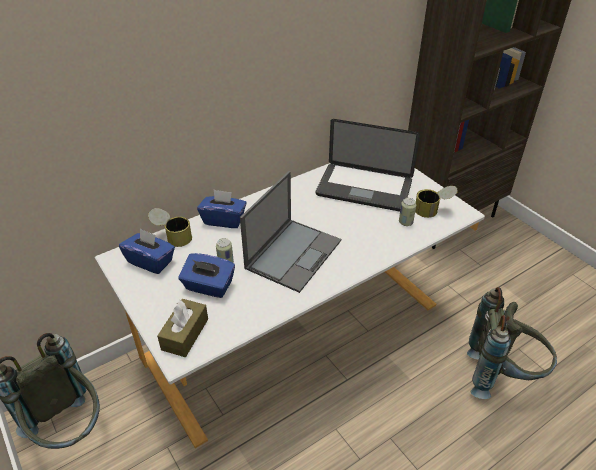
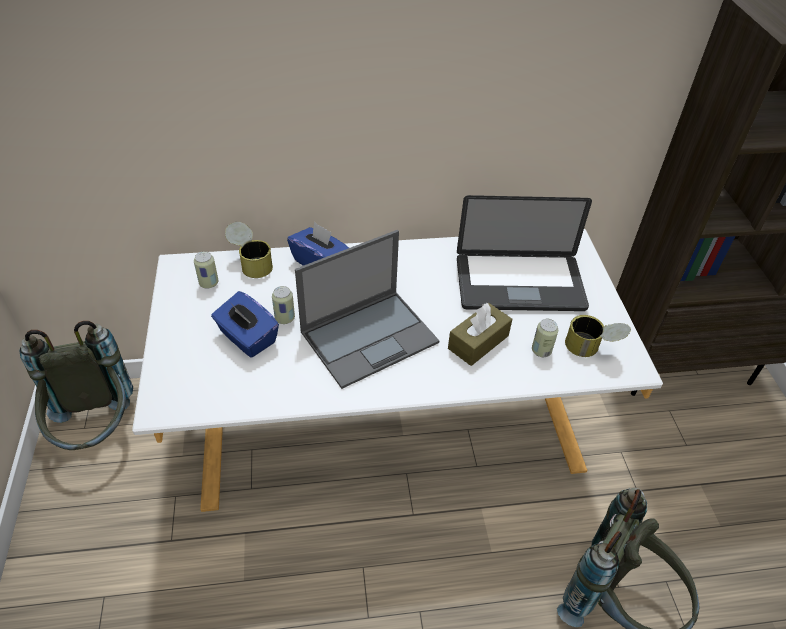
camera: 25 degrees right, 5 degrees up
(151, 261) = (209, 283): blue tissue box -> can
(185, 334) = (184, 384): brown tissue box -> brown tissue box (478, 342)
(364, 188) = (519, 284): laptop -> laptop turned 45 degrees counterclockwise

